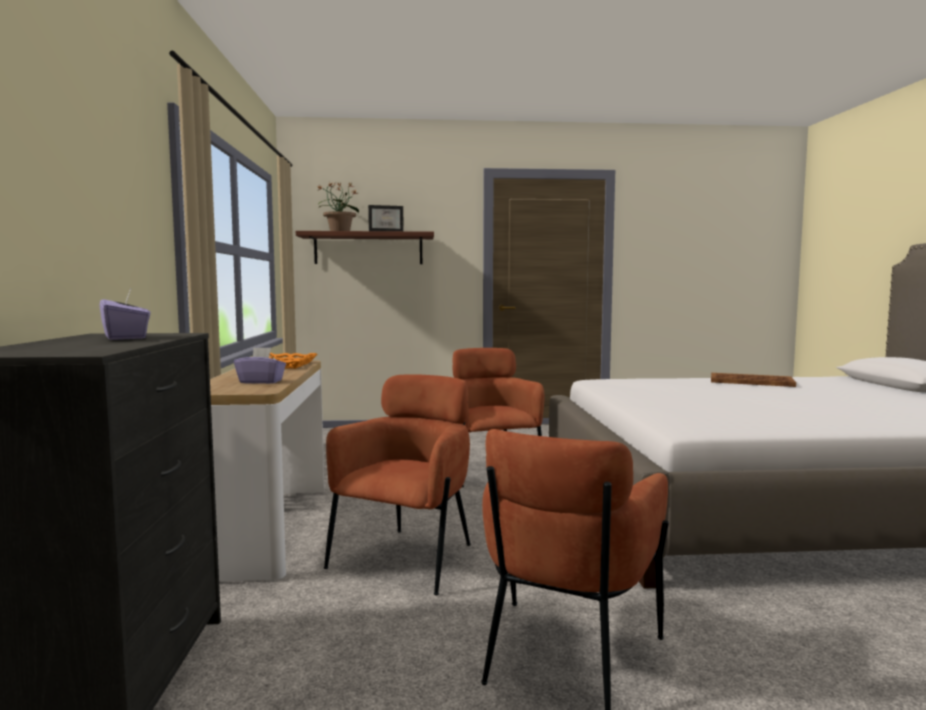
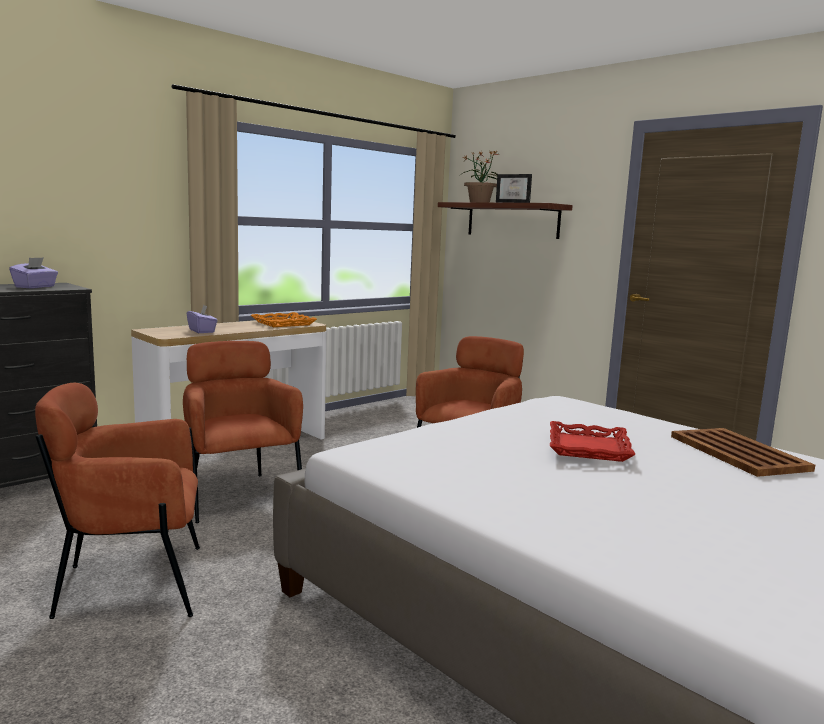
camera: 50 degrees right, 5 degrees up
(407, 558) = (238, 496): brown armchair -> brown armchair turned 105 degrees counterclockwise
(727, 393) = (587, 447): none -> red tray

